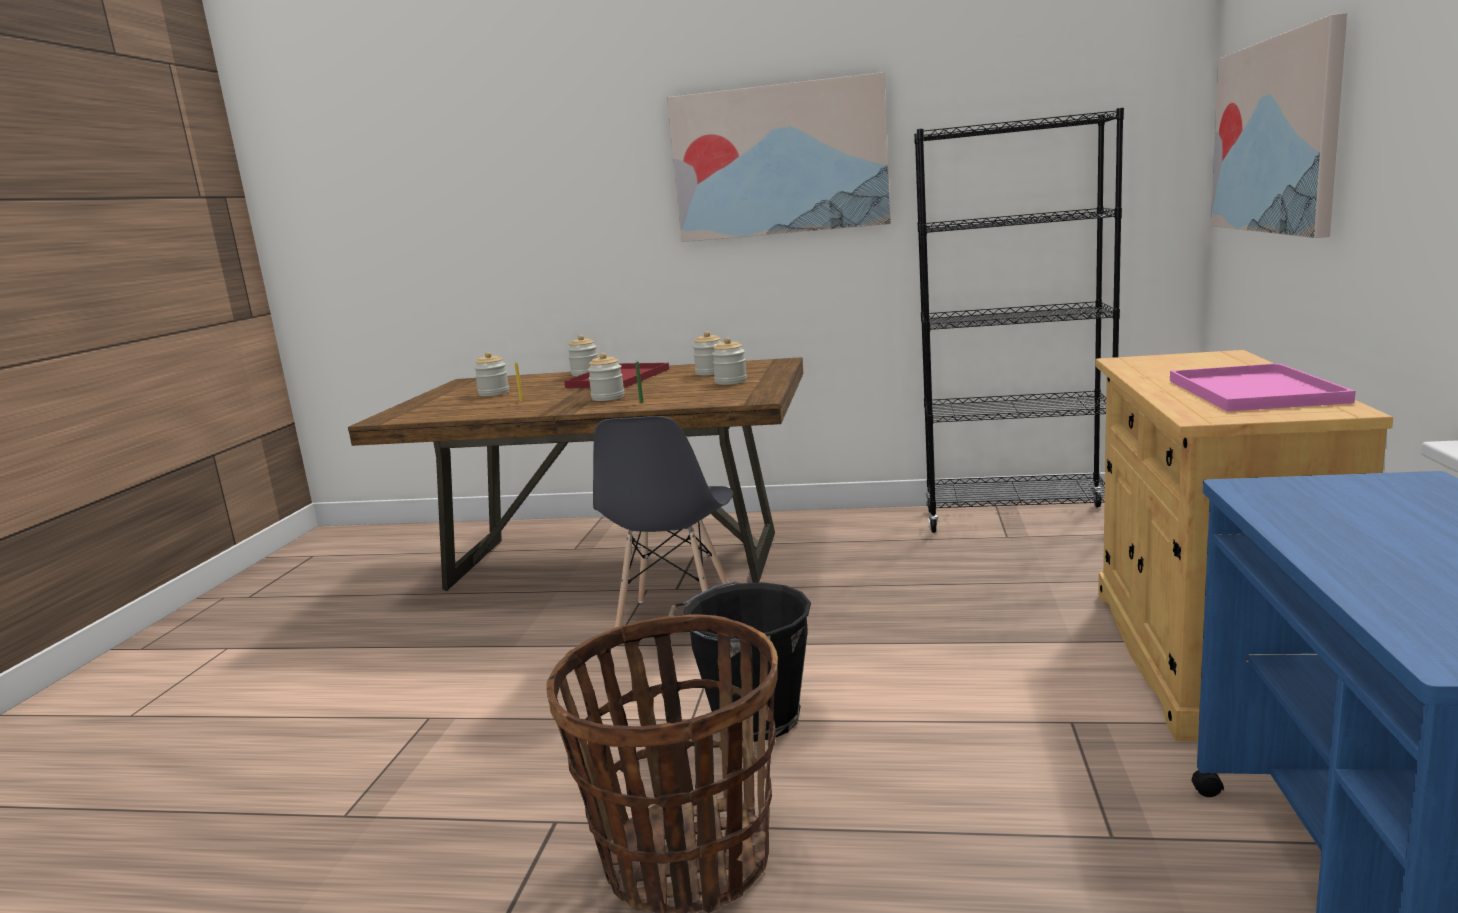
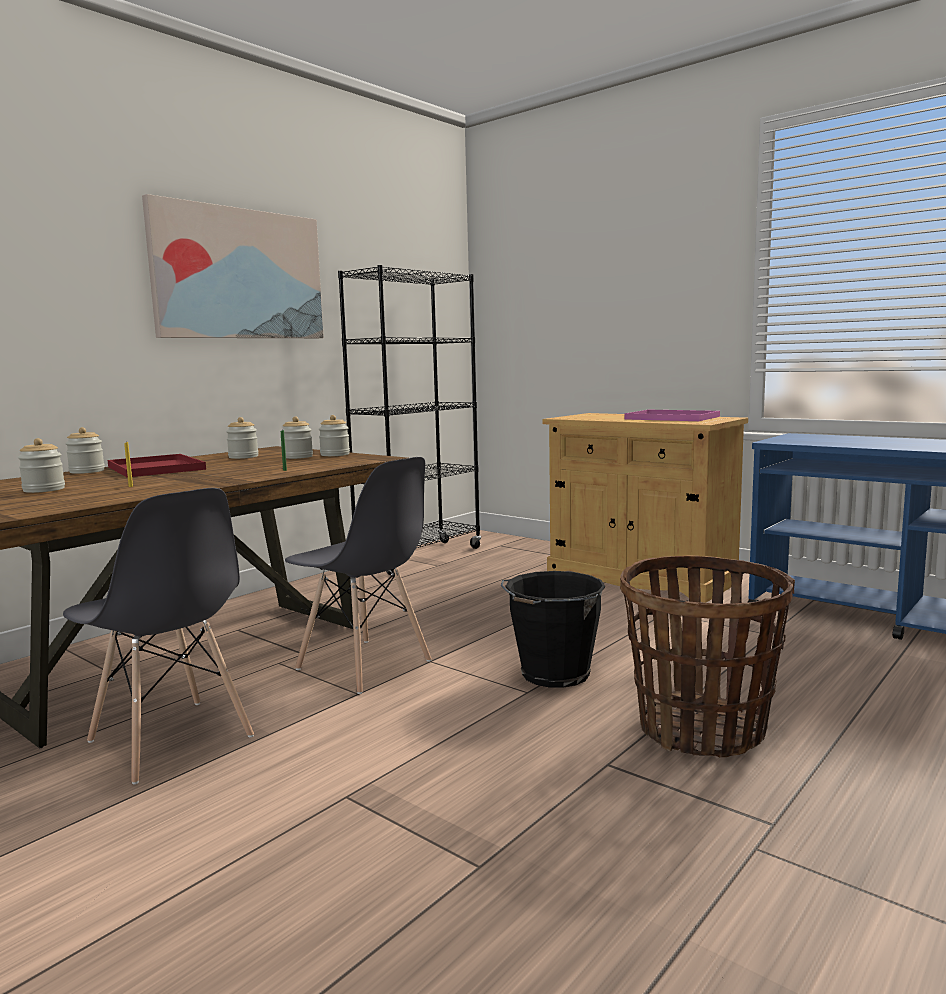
camera: 60 degrees left, 5 degrees down
(480, 619) = (170, 740): none -> grey chair
(608, 397) = (229, 473): jar -> jar (335, 454)
(1276, 136) = (556, 301): picture -> none

